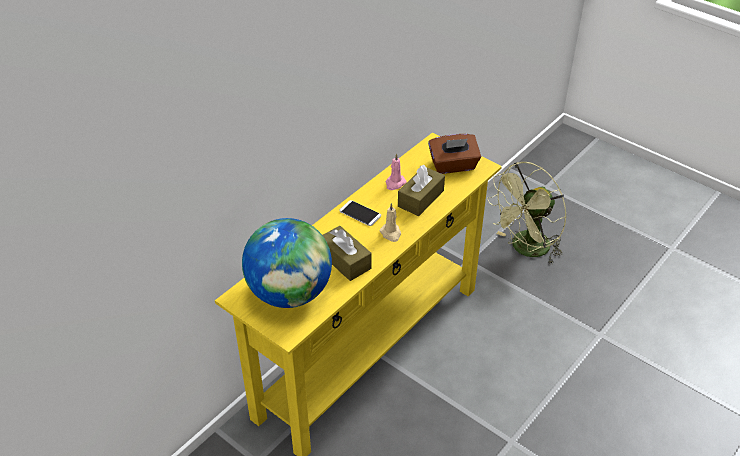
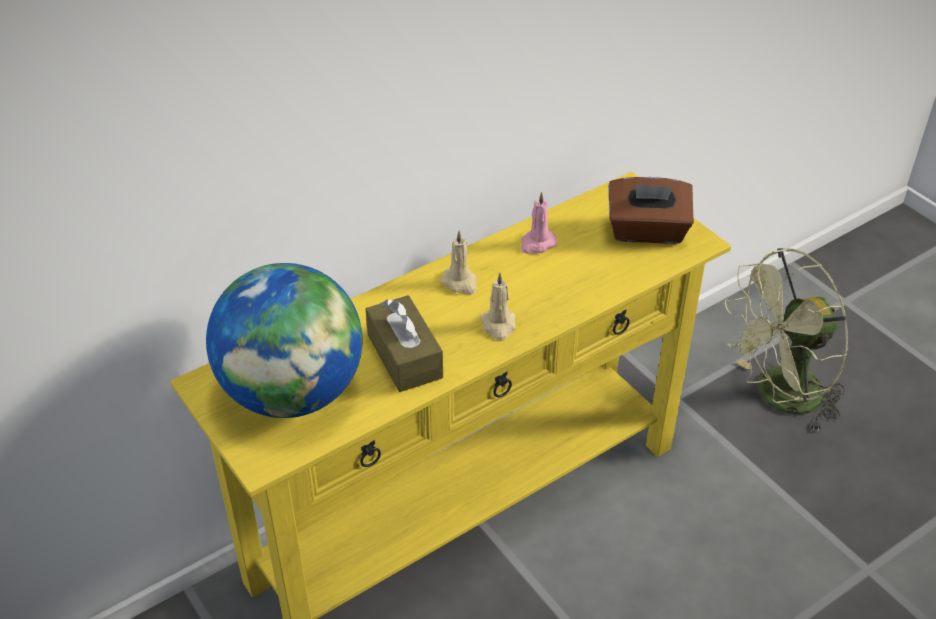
camera: 15 degrees right, 0 degrees up
(360, 213) = (460, 283): phone -> beige candle
(420, 198) = (571, 276): brown tissue box -> none

